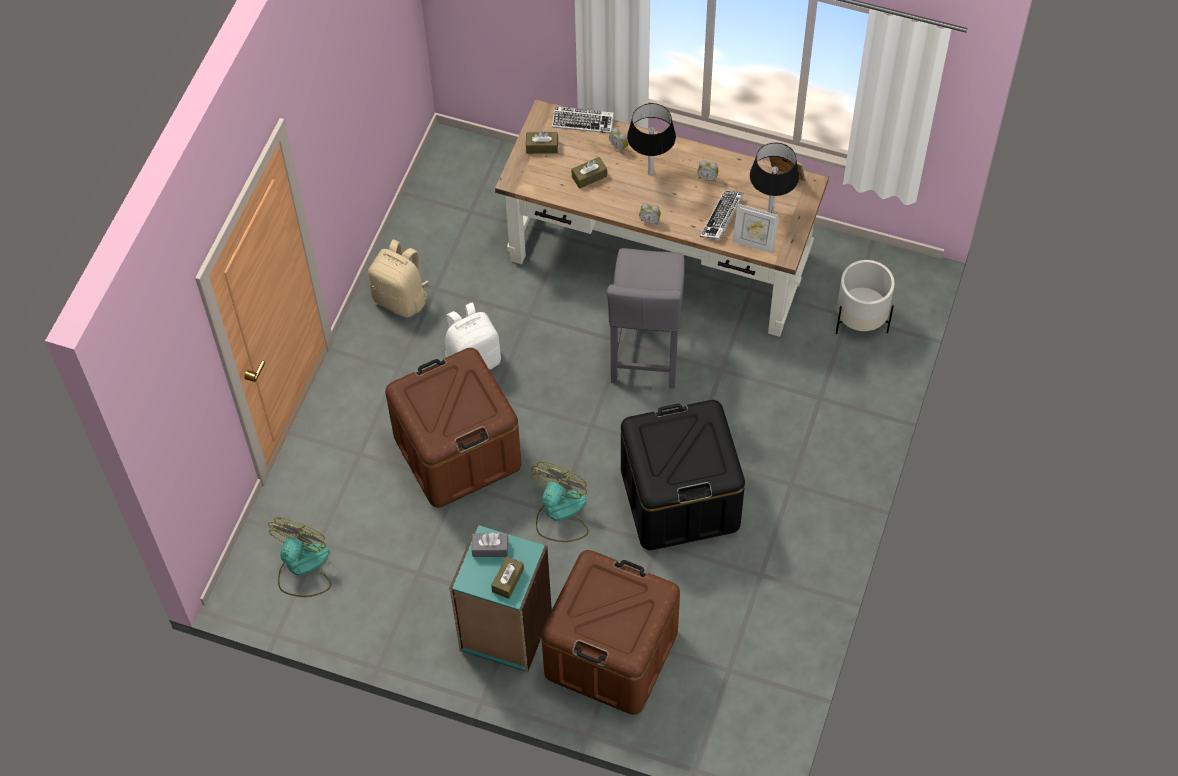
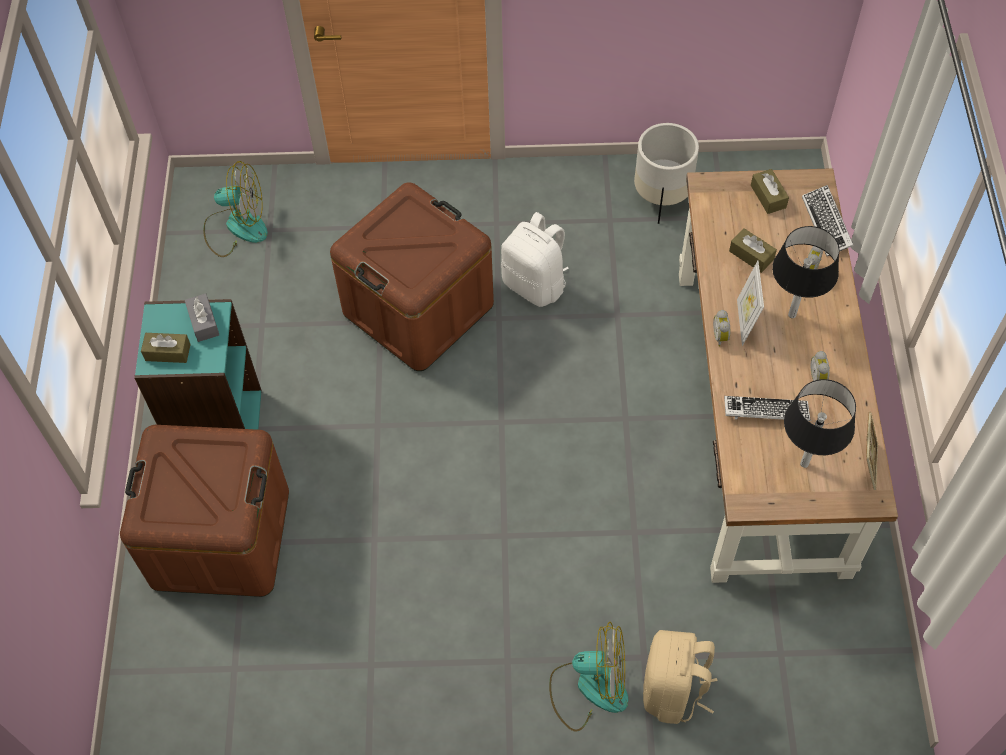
camera: 70 degrees right, 0 degrees up
(401, 299) = (582, 196): beige backpack -> beige backpack (673, 690)
(560, 513) = (378, 429): fan -> fan (589, 687)
(645, 356) = (617, 446): grey stool -> none
(680, 498) = (441, 543): black storage box -> none
(754, 244) = (744, 460): picture frame -> picture frame (745, 322)
(860, 320) = (781, 671): white planter -> white planter (662, 197)

